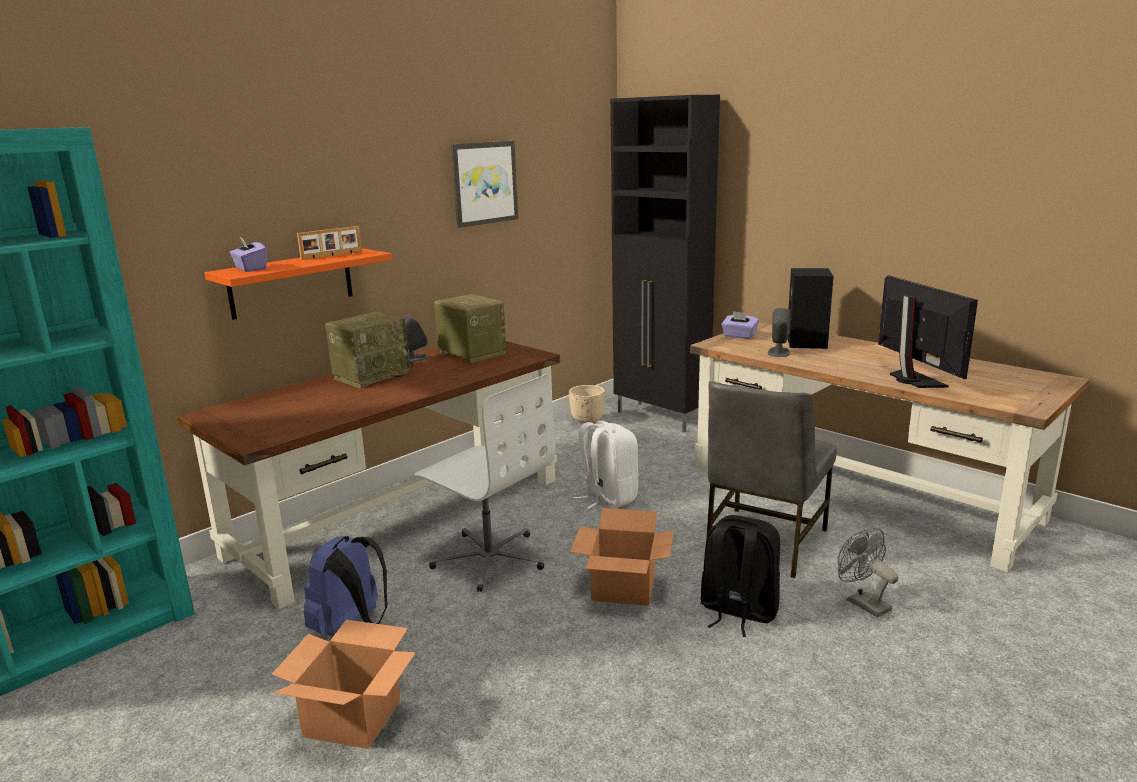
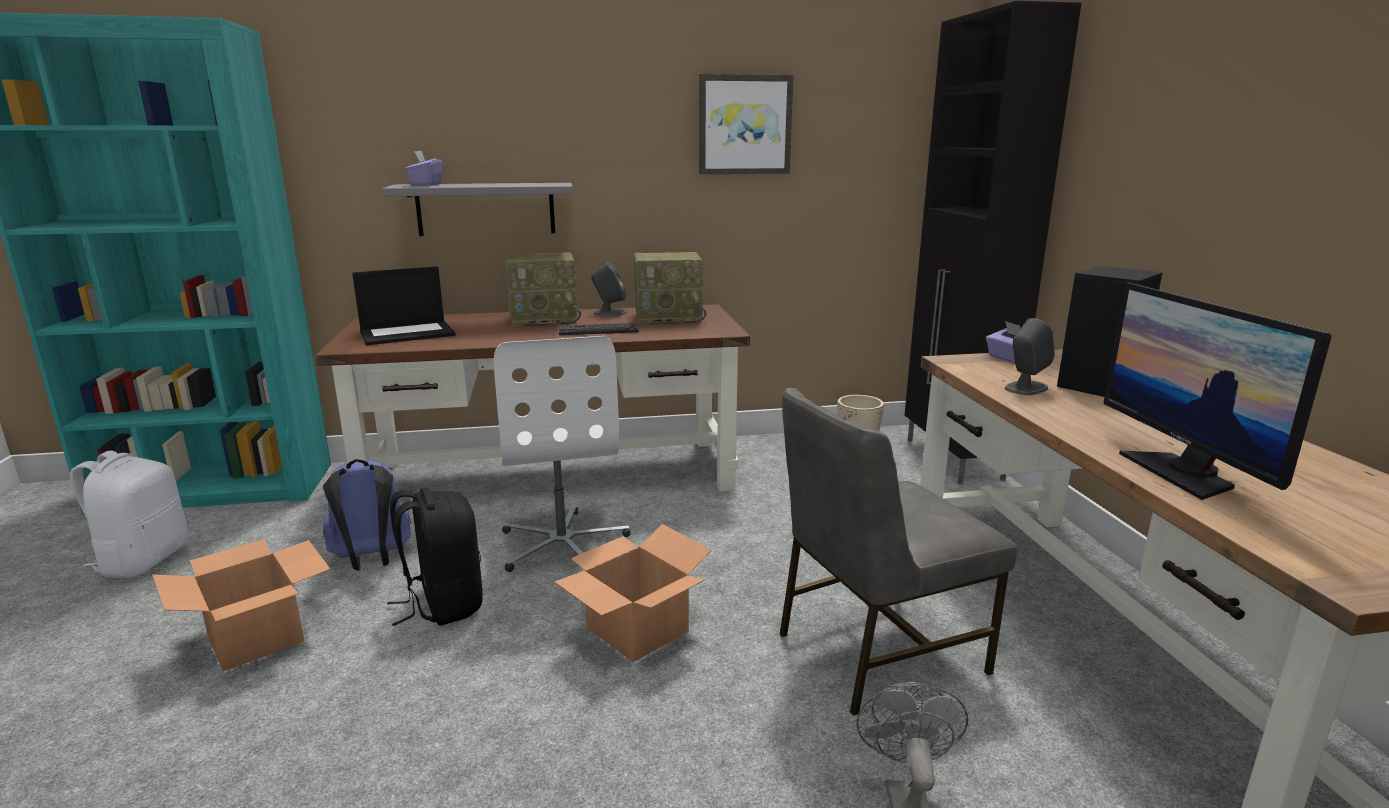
camera: 35 degrees right, 0 degrees up
(279, 415) = (408, 333): none -> laptop
(291, 283) = (486, 209): orange shelf -> grey shelf
(332, 255) = (522, 183): picture frame -> none
(442, 375) = (598, 330): none -> keyboard
(470, 353) = (669, 317): radio -> radio turned 90 degrees clockwise
(607, 497) = (764, 526): white backpack -> white backpack (143, 560)
(737, 611) = (719, 721): black backpack -> black backpack (443, 604)
(913, 380) = (1183, 473): monitor -> monitor turned 150 degrees clockwise

